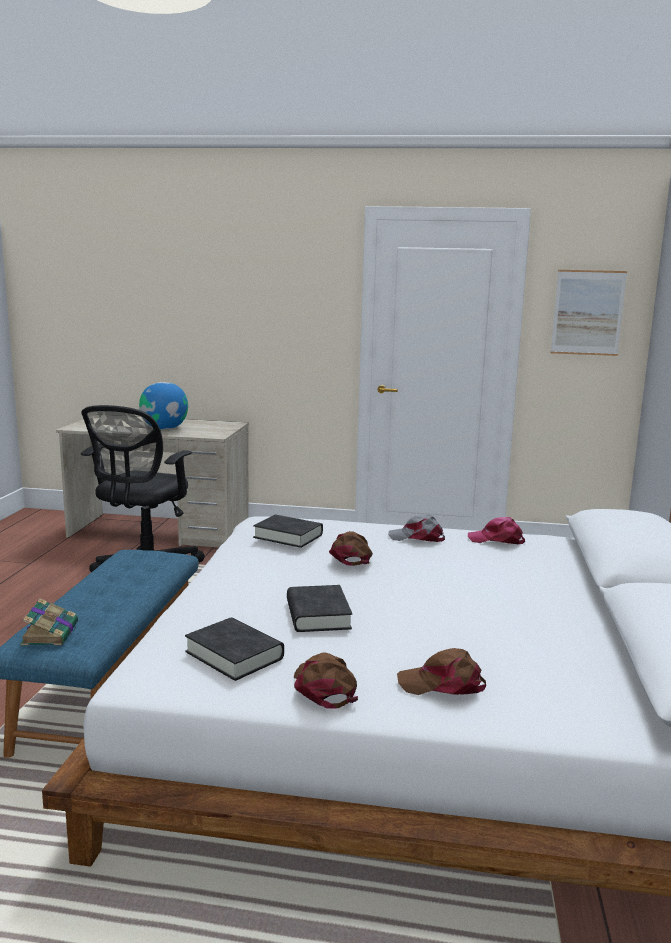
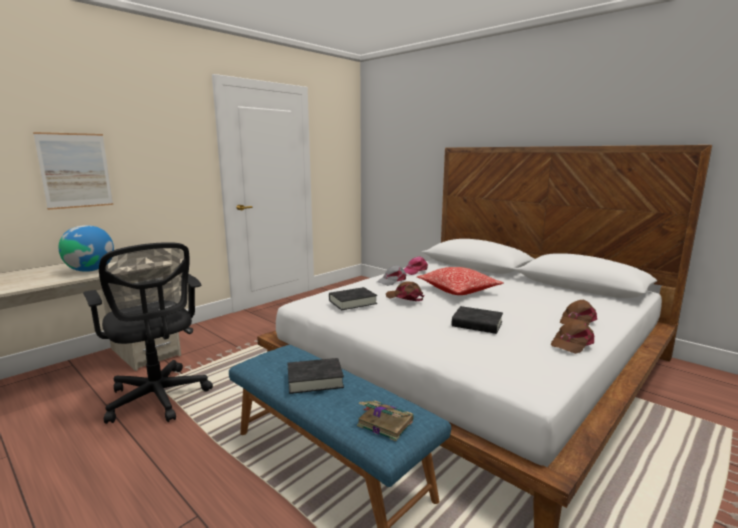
camera: 55 degrees left, 0 degrees up
(234, 655) = (519, 355): black book -> black book (315, 380)
(324, 687) = (571, 343): brown cap -> brown cap turned 60 degrees counterclockwise
(447, 580) = (458, 290): none -> pillow
(588, 312) = (337, 149): picture -> picture (75, 170)

